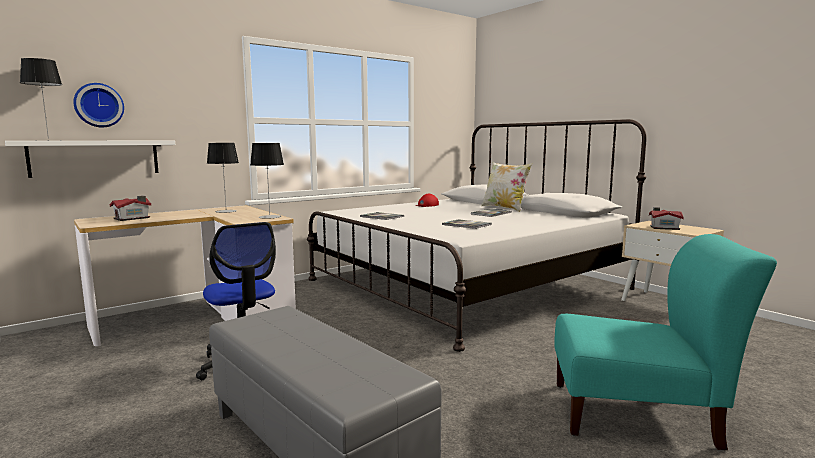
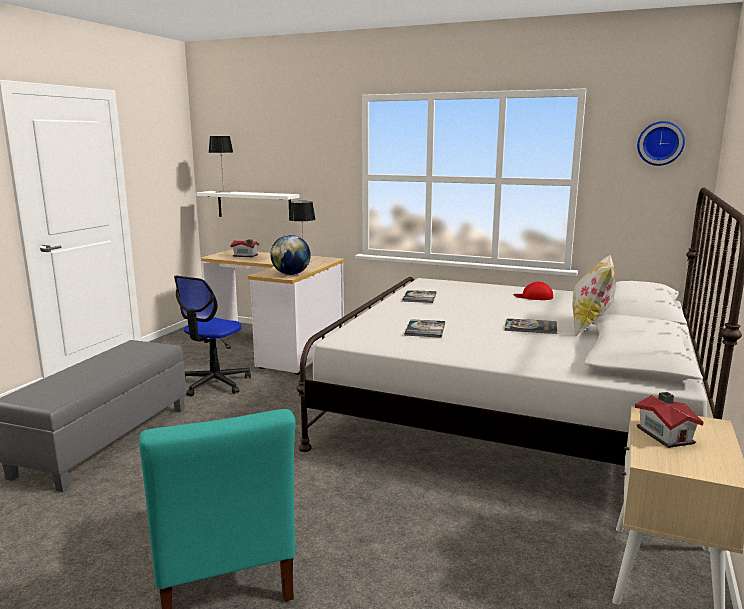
camera: 60 degrees right, 5 degrees up
(98, 105) = (257, 165): wall clock -> wall clock (660, 143)
(269, 217) = (291, 274): table lamp -> globe

